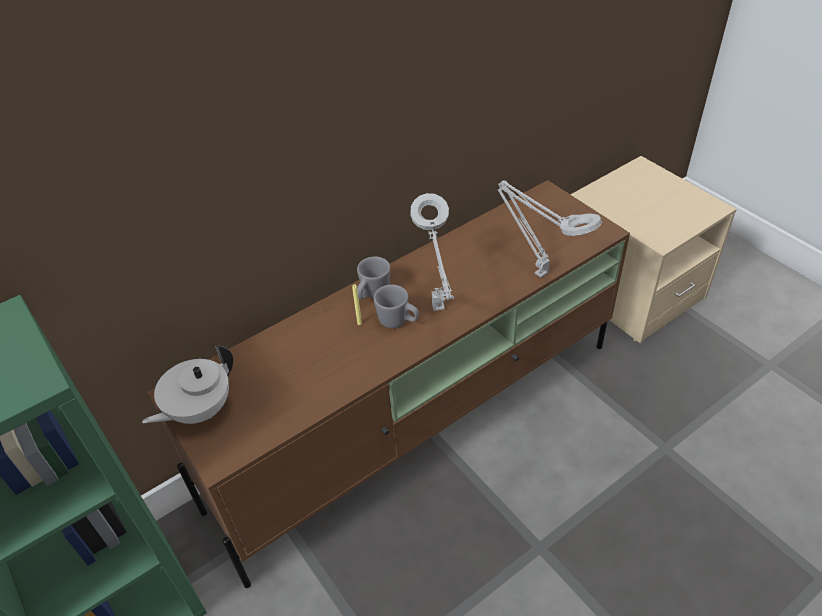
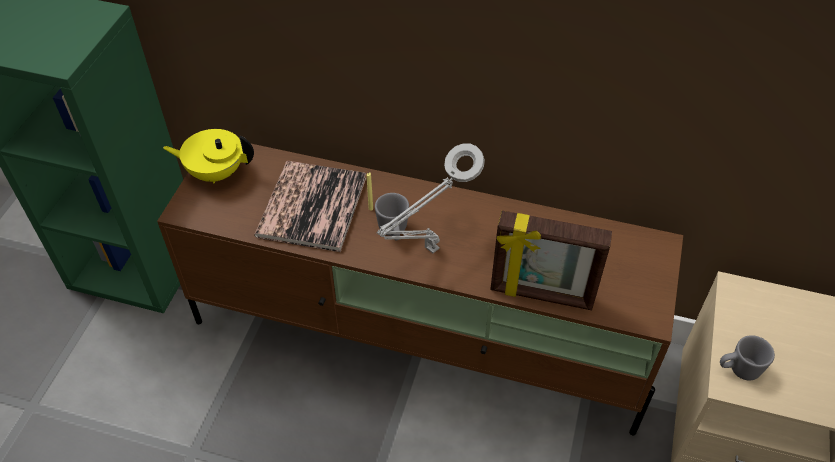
camera: 50 degrees right, 5 degrees up
(199, 410) = (216, 172): white teapot -> yellow teapot
(317, 360) = (312, 206): none -> book
(373, 294) = (409, 197): grey mug -> grey mug (738, 369)
(538, 272) = (541, 295): grey table lamp -> picture frame

